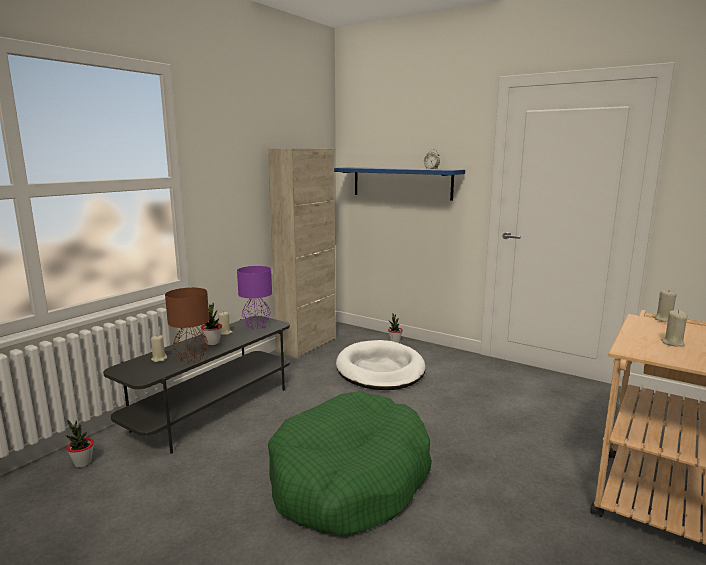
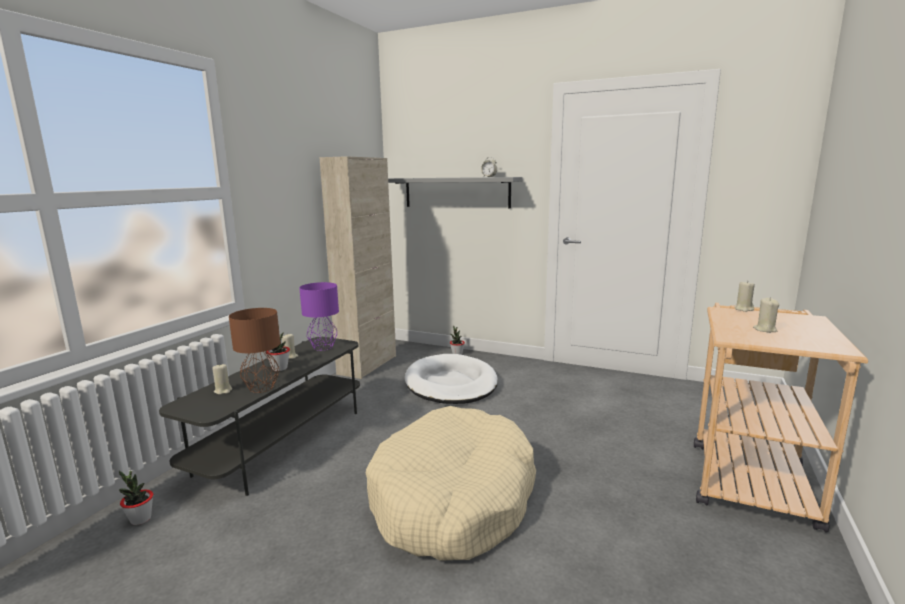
camera: 10 degrees left, 0 degrees up
(349, 479) = (453, 499): green dog bed -> beige dog bed
(401, 183) = (456, 192): blue shelf -> grey shelf

